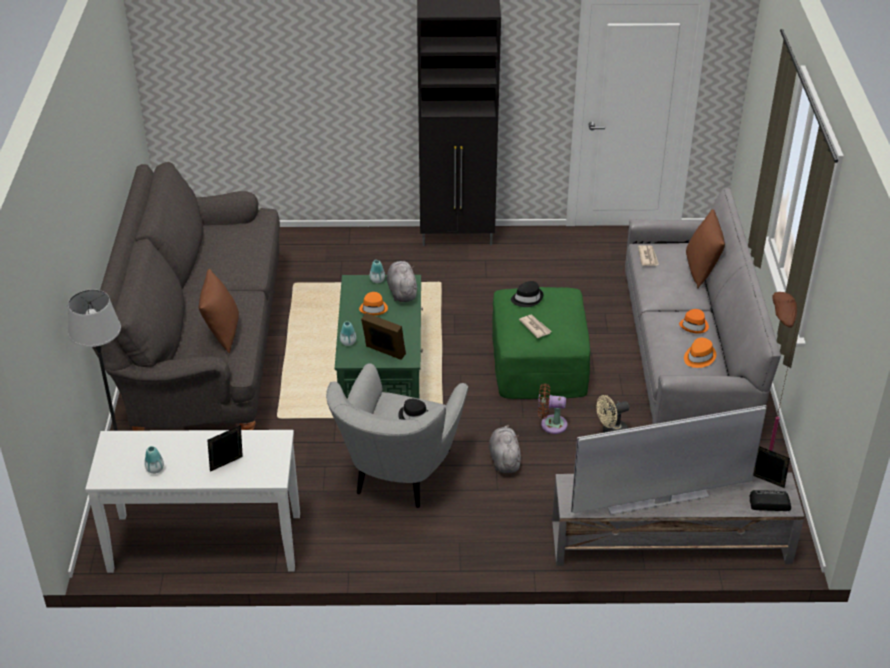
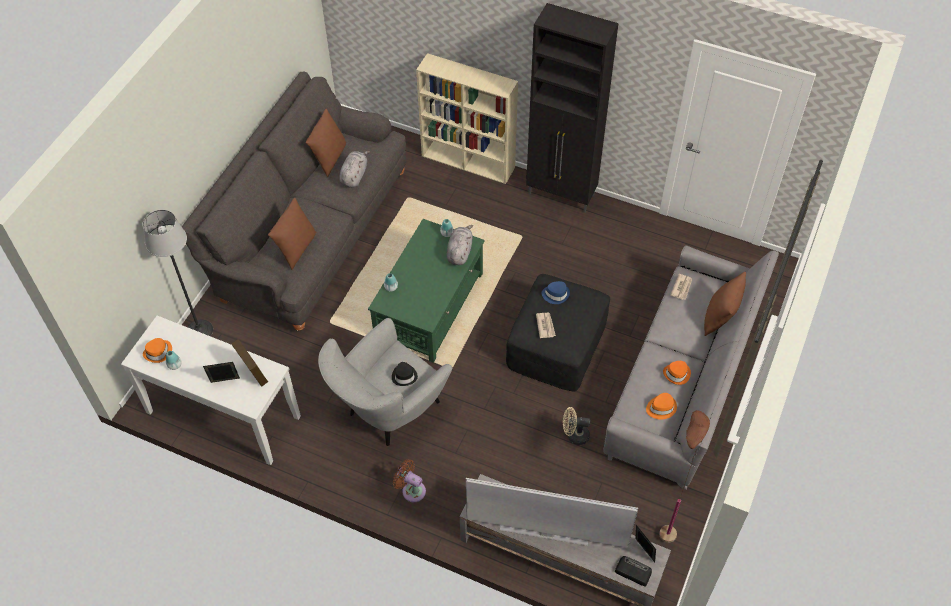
camera: 25 degrees right, 15 degrees up
(206, 247) = (329, 158): none -> brown pillow
(341, 236) = (469, 162): none -> beige bookcase
(374, 308) = (428, 261): orange hat -> orange hat (158, 352)
(384, 352) = (412, 307): picture frame -> picture frame (253, 373)
(504, 459) = (476, 427): grey plush toy -> grey plush toy (354, 176)
(527, 298) = (556, 294): black hat -> blue hat
(539, 361) = (557, 343): green ottoman -> black ottoman
(550, 424) = (531, 408): brown fan -> brown fan (411, 490)

